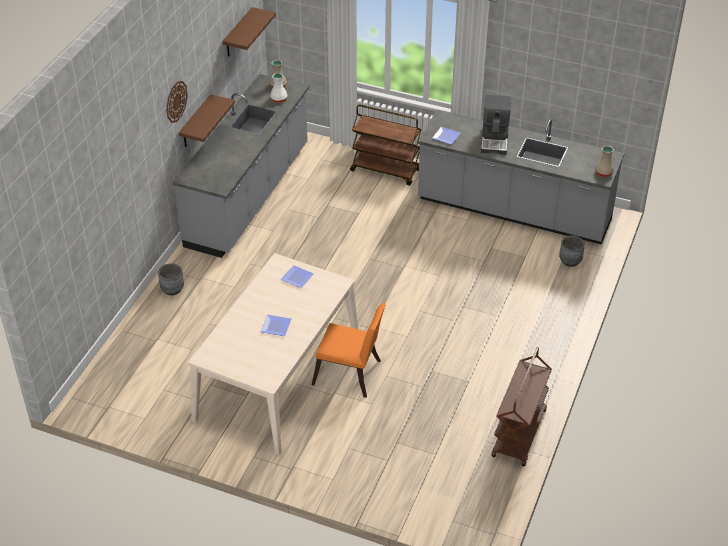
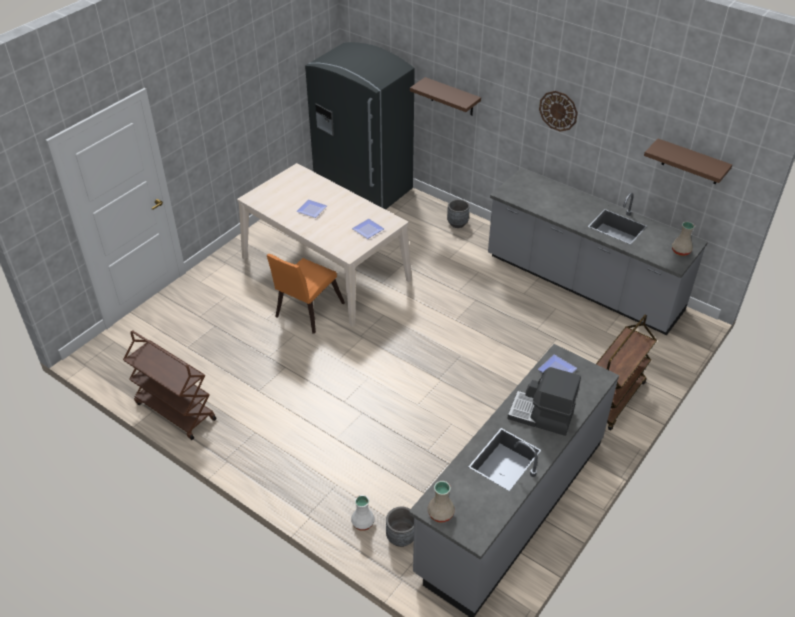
camera: 105 degrees right, 0 degrees up
(120, 380) = (362, 189): none -> grey fridge
(195, 122) = (581, 163): brown shelf -> brown shelf (452, 97)
(279, 99) = (652, 248): white vase -> white vase (362, 523)

